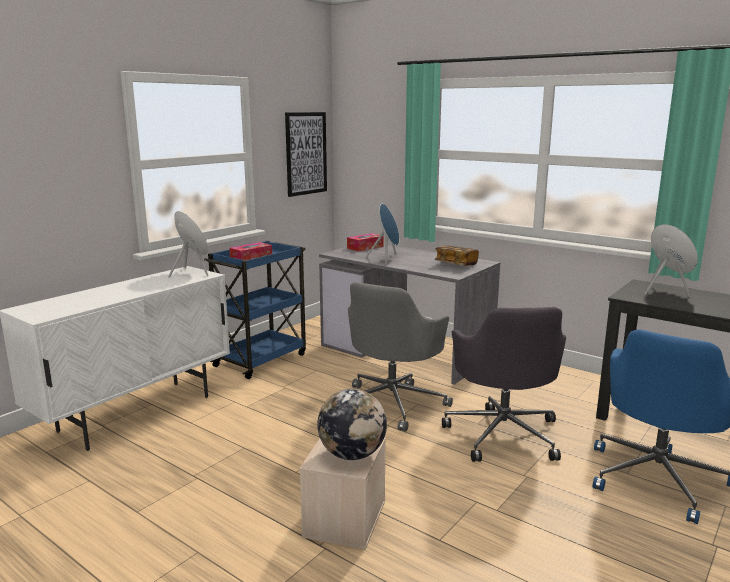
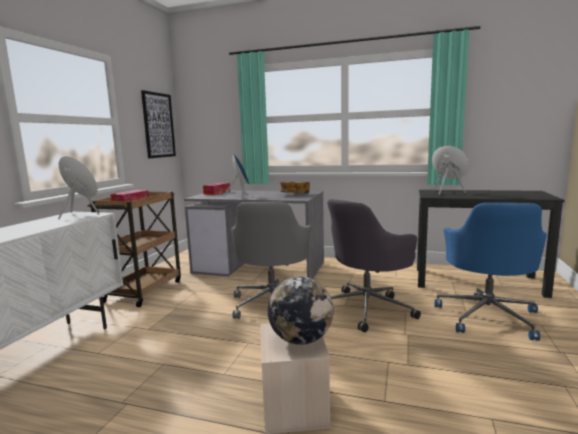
camera: 20 degrees left, 5 degrees down
(262, 359) = (144, 291): blue cart -> brown cart
(503, 433) = (368, 308): grey office chair -> grey office chair turned 75 degrees clockwise

